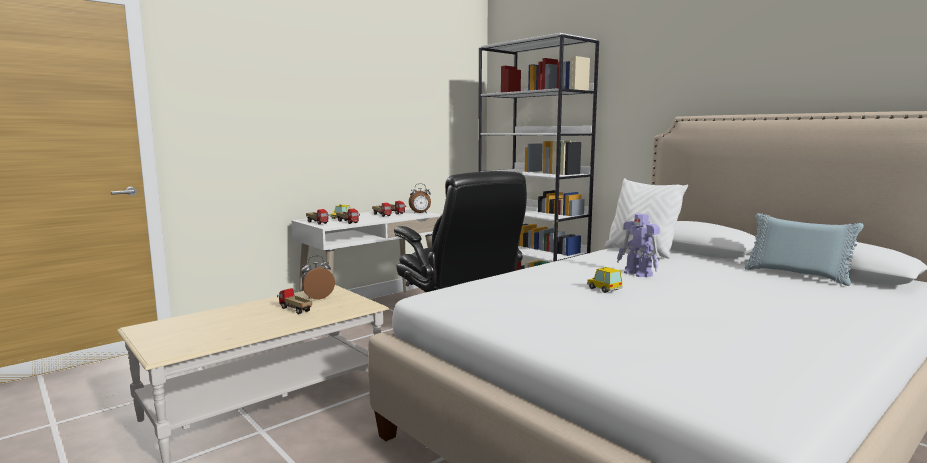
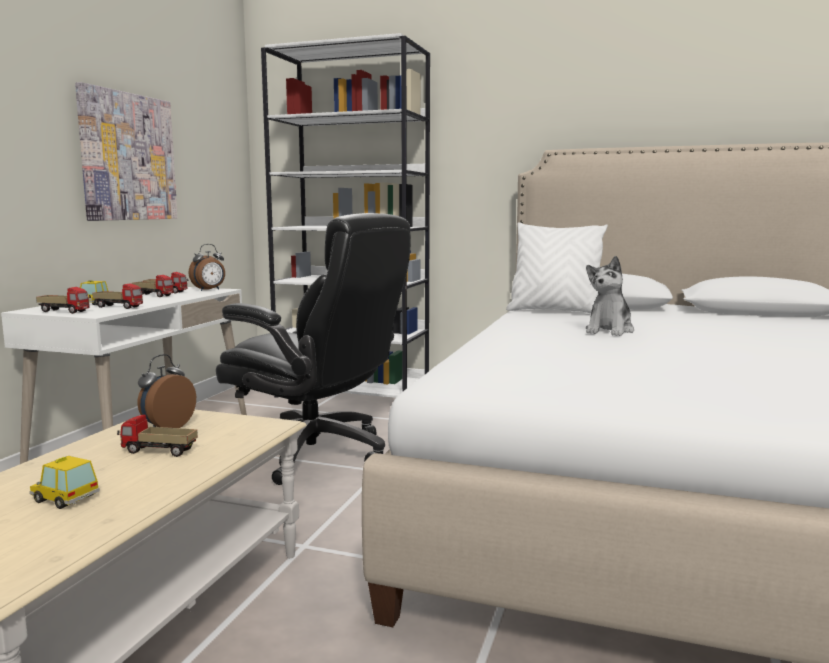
camera: 30 degrees left, 0 degrees up
(384, 127) = (128, 157): none -> picture
(604, 289) = (620, 348): toy car -> toy car (65, 498)
(638, 274) = (609, 330): toy robot -> plush toy
(797, 275) = (736, 317): blue pillow -> none

